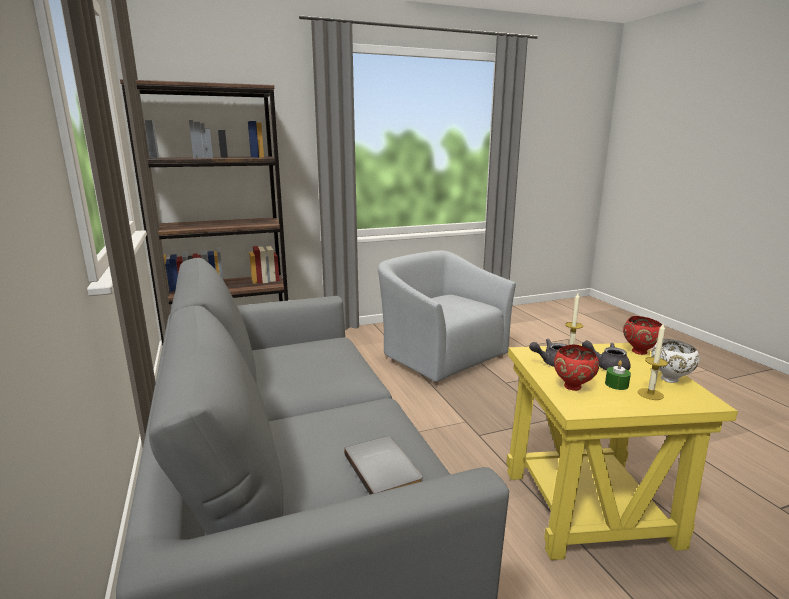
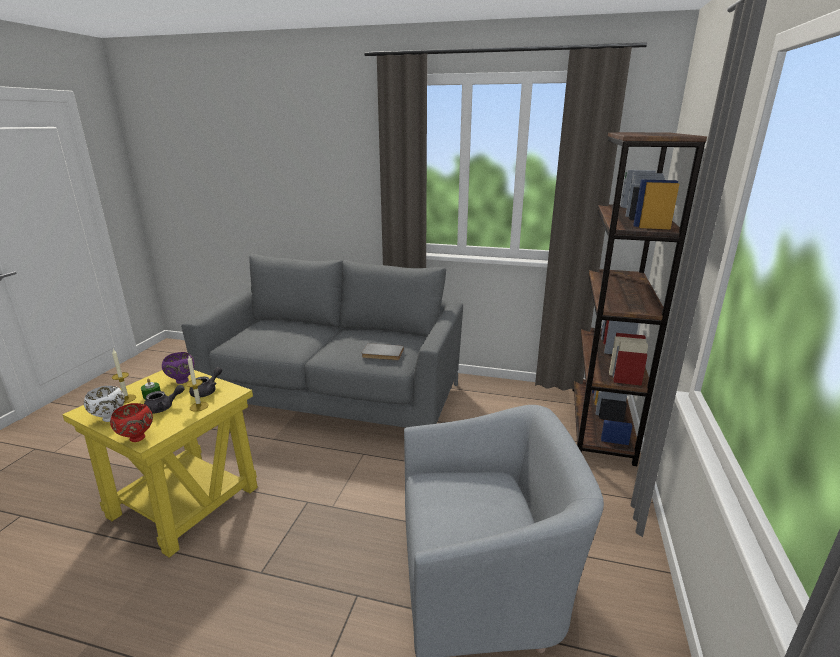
camera: 125 degrees right, 5 degrees up
(385, 469) = (248, 336): grey book -> grey book (382, 354)
(573, 387) = (181, 380): red bowl -> purple bowl

